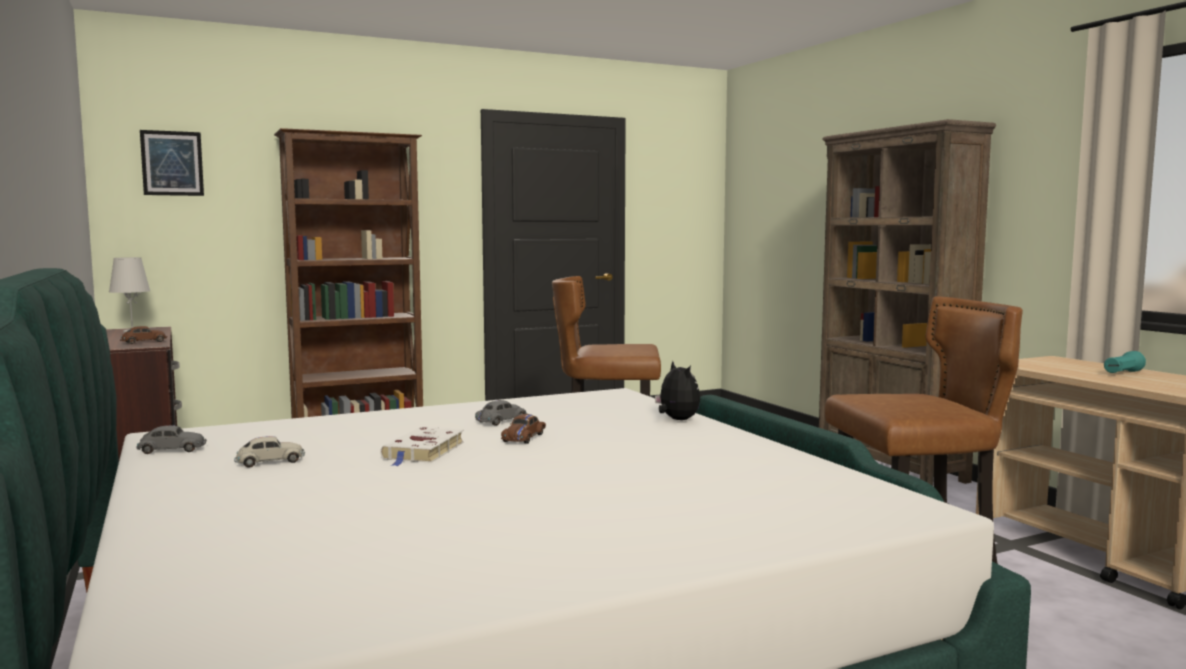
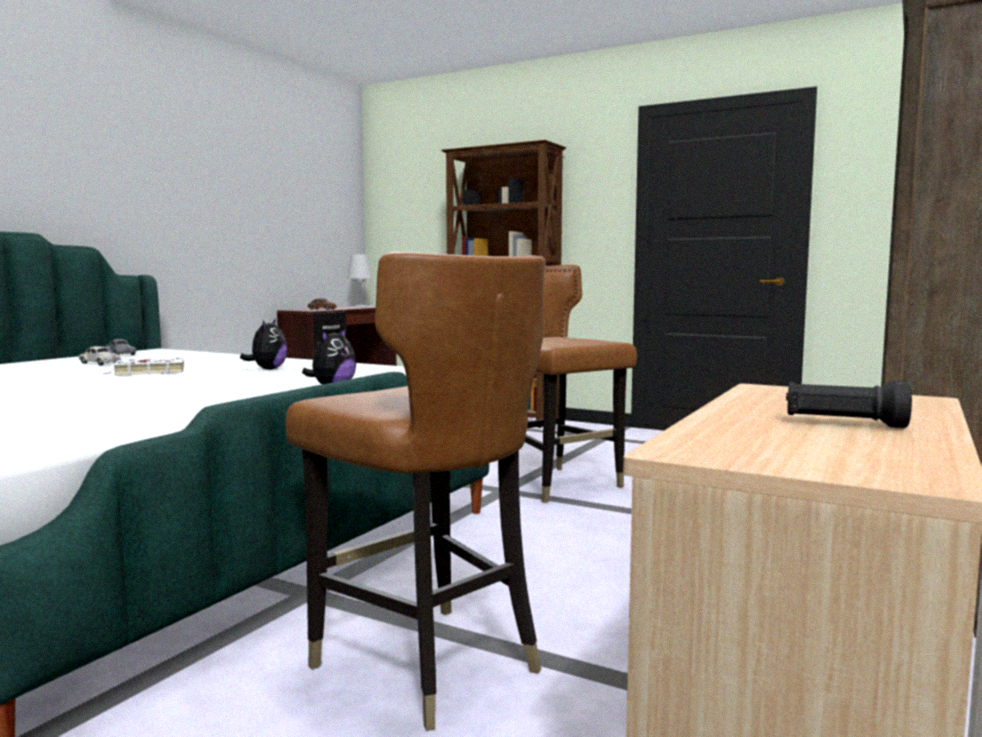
camera: 55 degrees right, 0 degrees up
(172, 163) = (406, 186): picture -> none
(501, 421) = (267, 369): grey toy car -> plush toy
(523, 438) = (211, 377): brown toy car -> none
(1122, 373) = (844, 424): turquoise flashlight -> black flashlight

